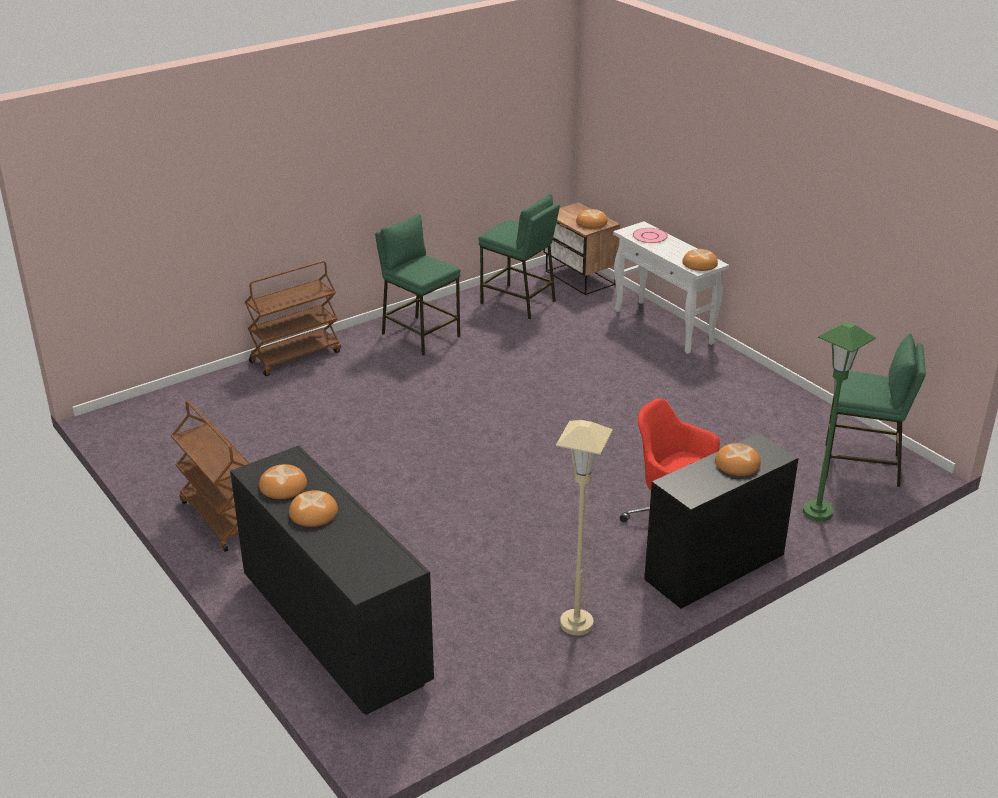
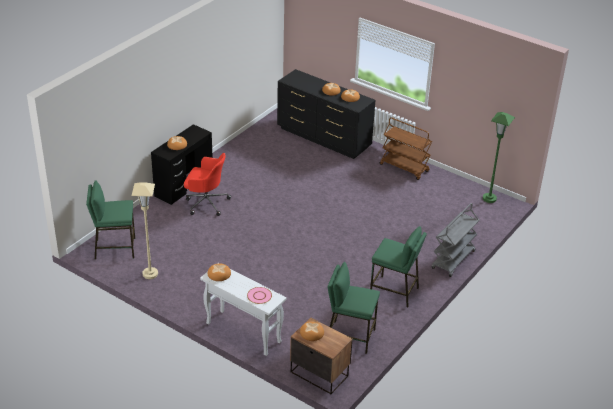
camera: 160 degrees right, 5 degrees up
(296, 356) = (453, 260): brown cart -> grey cart
(576, 624) = (235, 155): beige floor lamp -> beige floor lamp (150, 274)
(817, 512) = (138, 218): green floor lamp -> green floor lamp (489, 198)

